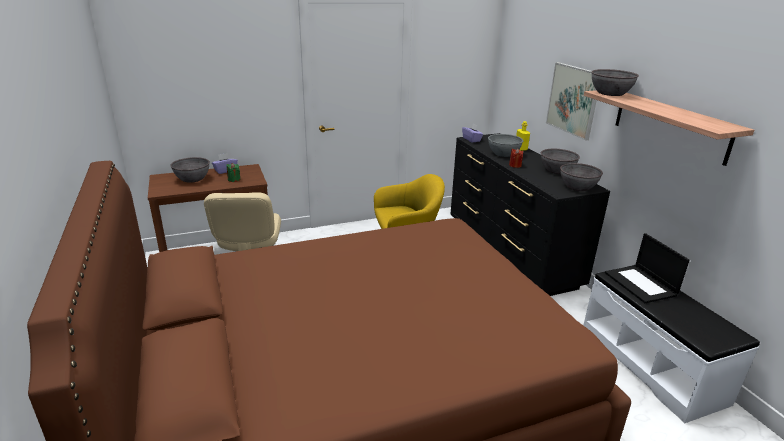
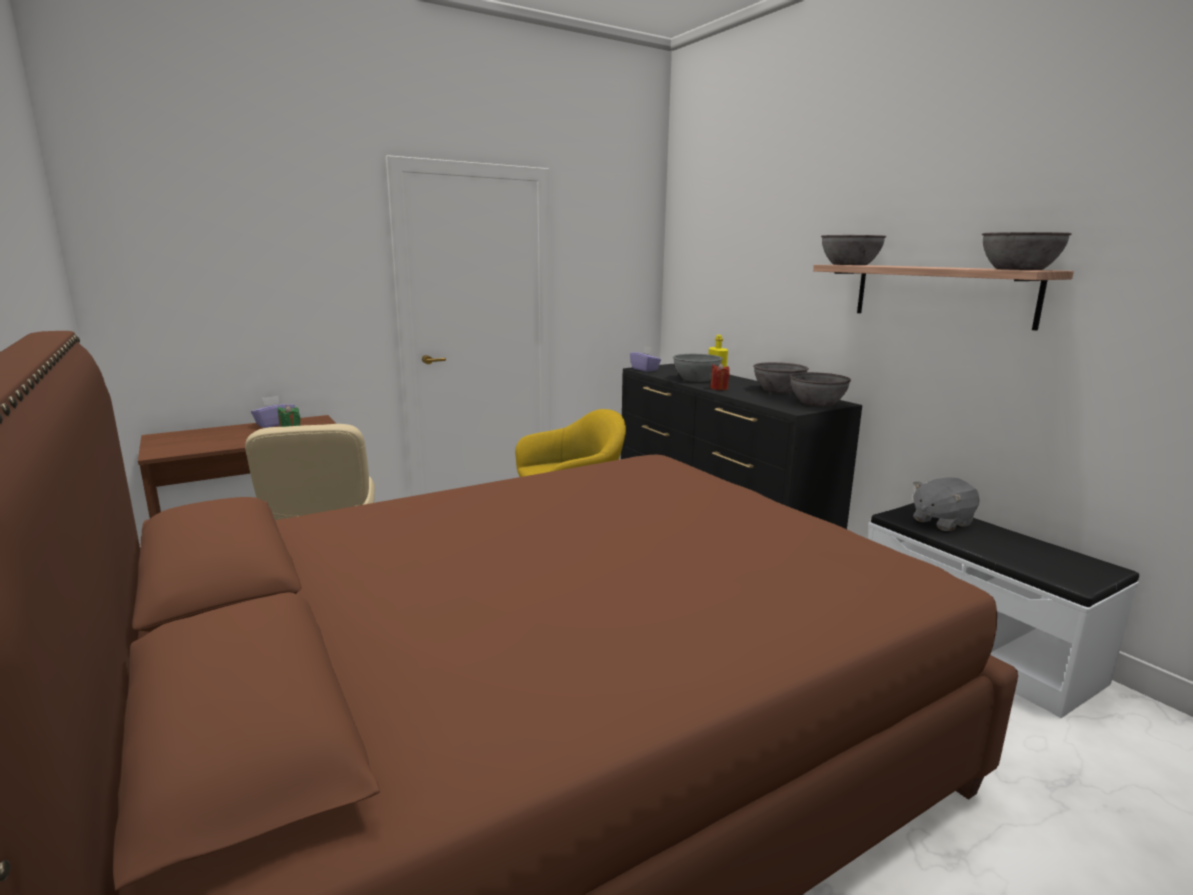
camera: 10 degrees left, 10 degrees down
(192, 179) = (218, 435): grey bowl -> grey bowl (1019, 269)
(573, 100) = (787, 294): picture -> none
(641, 284) = (941, 522): laptop -> grey plush toy

